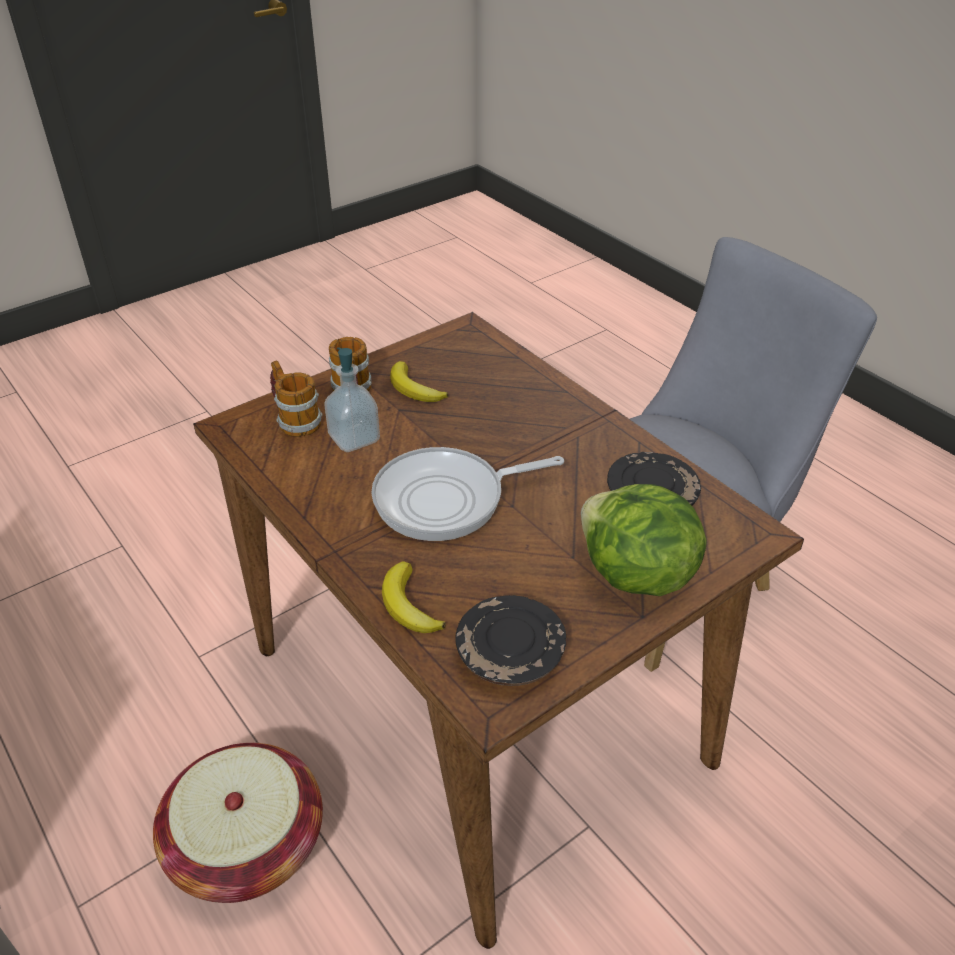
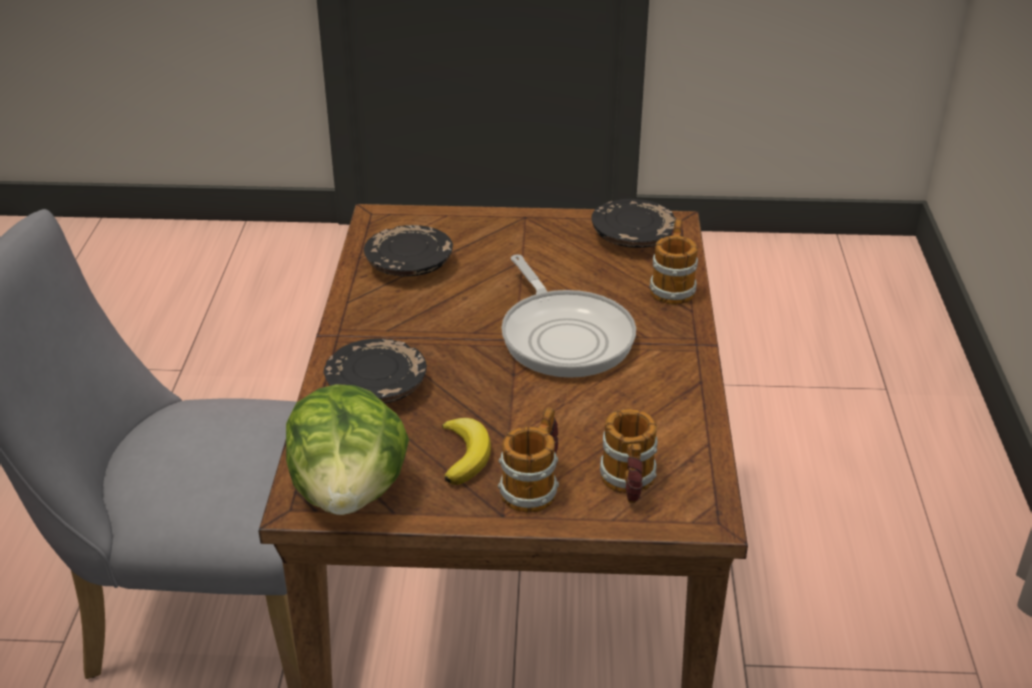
camera: 140 degrees left, 5 degrees down
(247, 844) = (804, 634): basket -> none
(354, 438) = (587, 430): soap dispenser -> none
(409, 605) = (672, 287): banana -> mug
(447, 499) = (564, 336): frying pan -> frying pan turned 45 degrees clockwise
(524, 398) = (376, 386): none -> black plate
(634, 575) = (497, 234): lettuce -> lettuce (350, 492)

